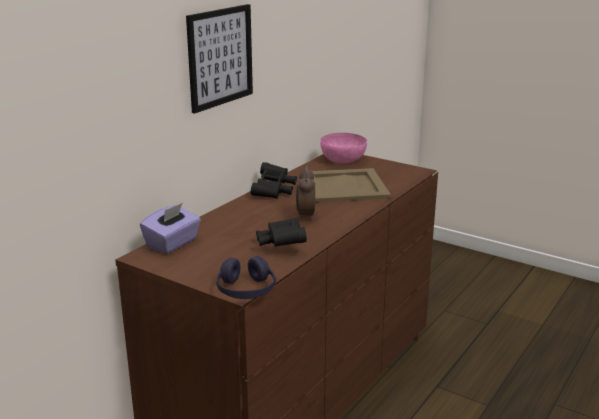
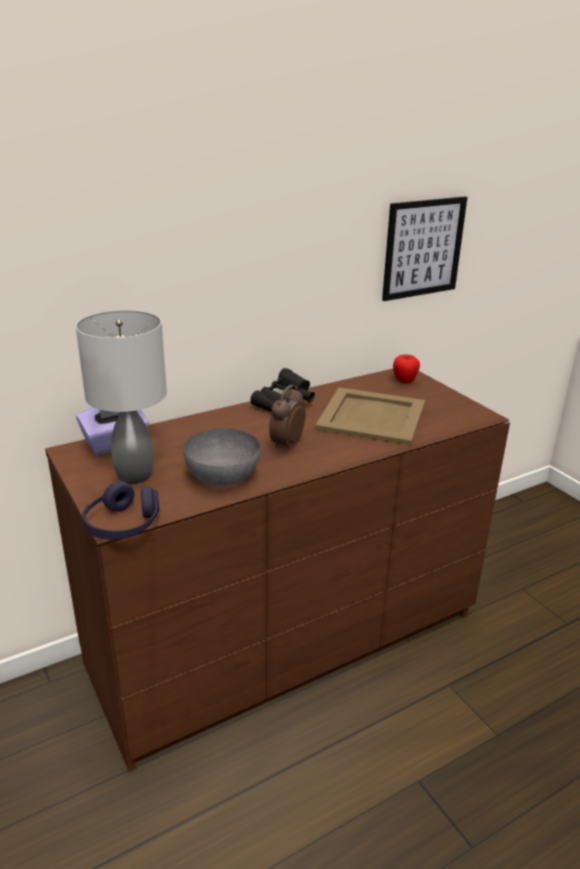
camera: 25 degrees right, 5 degrees up
(213, 259) = (134, 474): none -> grey table lamp
(220, 57) = (222, 235): picture -> picture (423, 248)
(281, 244) = (222, 475): black binoculars -> grey bowl
(343, 159) = (404, 381): pink bowl -> apple

